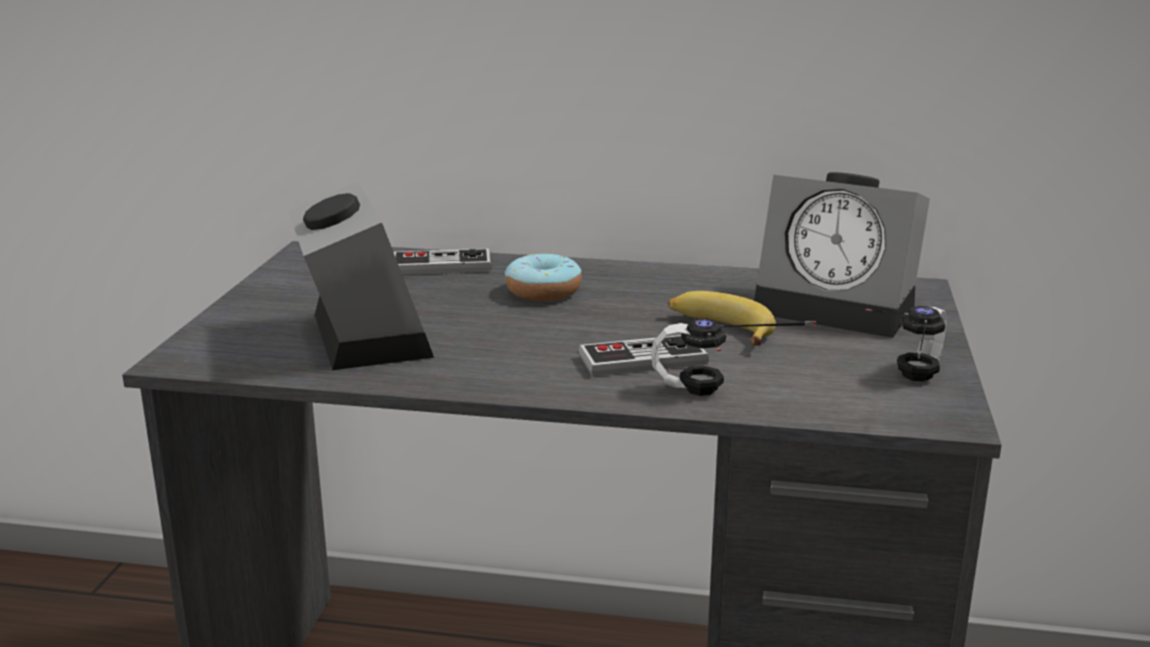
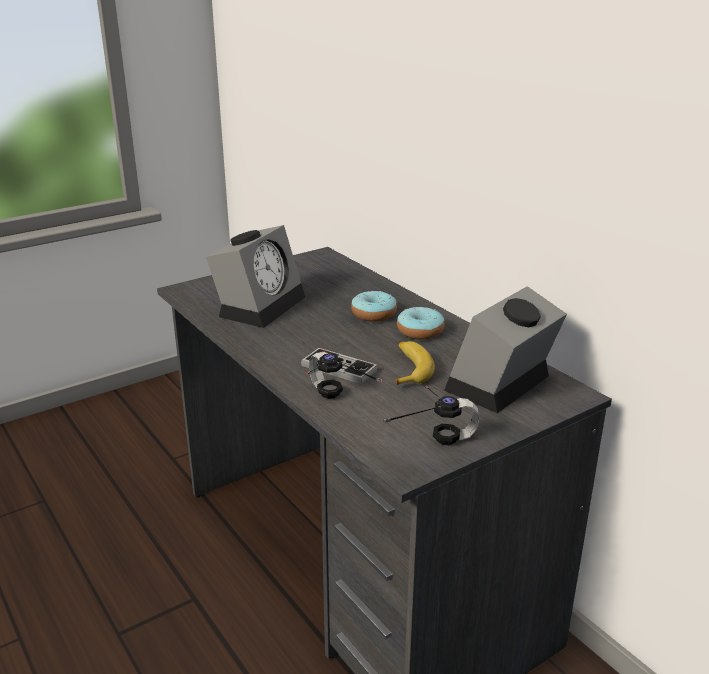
camera: 45 degrees right, 5 degrees up
(441, 266) = (359, 283): game controller -> none
(639, 289) = (420, 331): none -> donut
(841, 307) = (500, 386): alarm clock -> alarm clock turned 60 degrees clockwise

